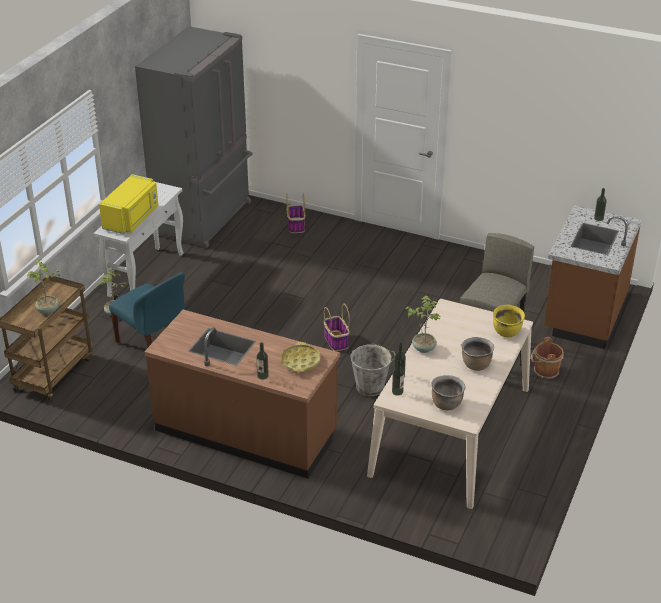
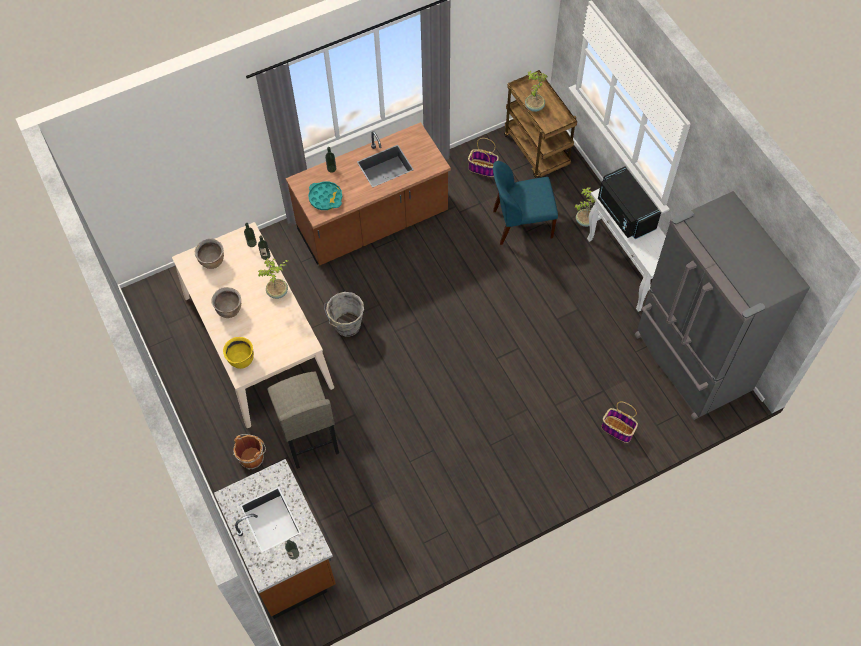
camera: 130 degrees right, 25 degrees up
(132, 218) = (624, 214): yellow microwave -> black microwave
(300, 361) = (325, 198): yellow tray -> turquoise tray
(336, 341) = (420, 342): basket -> basket (483, 168)

